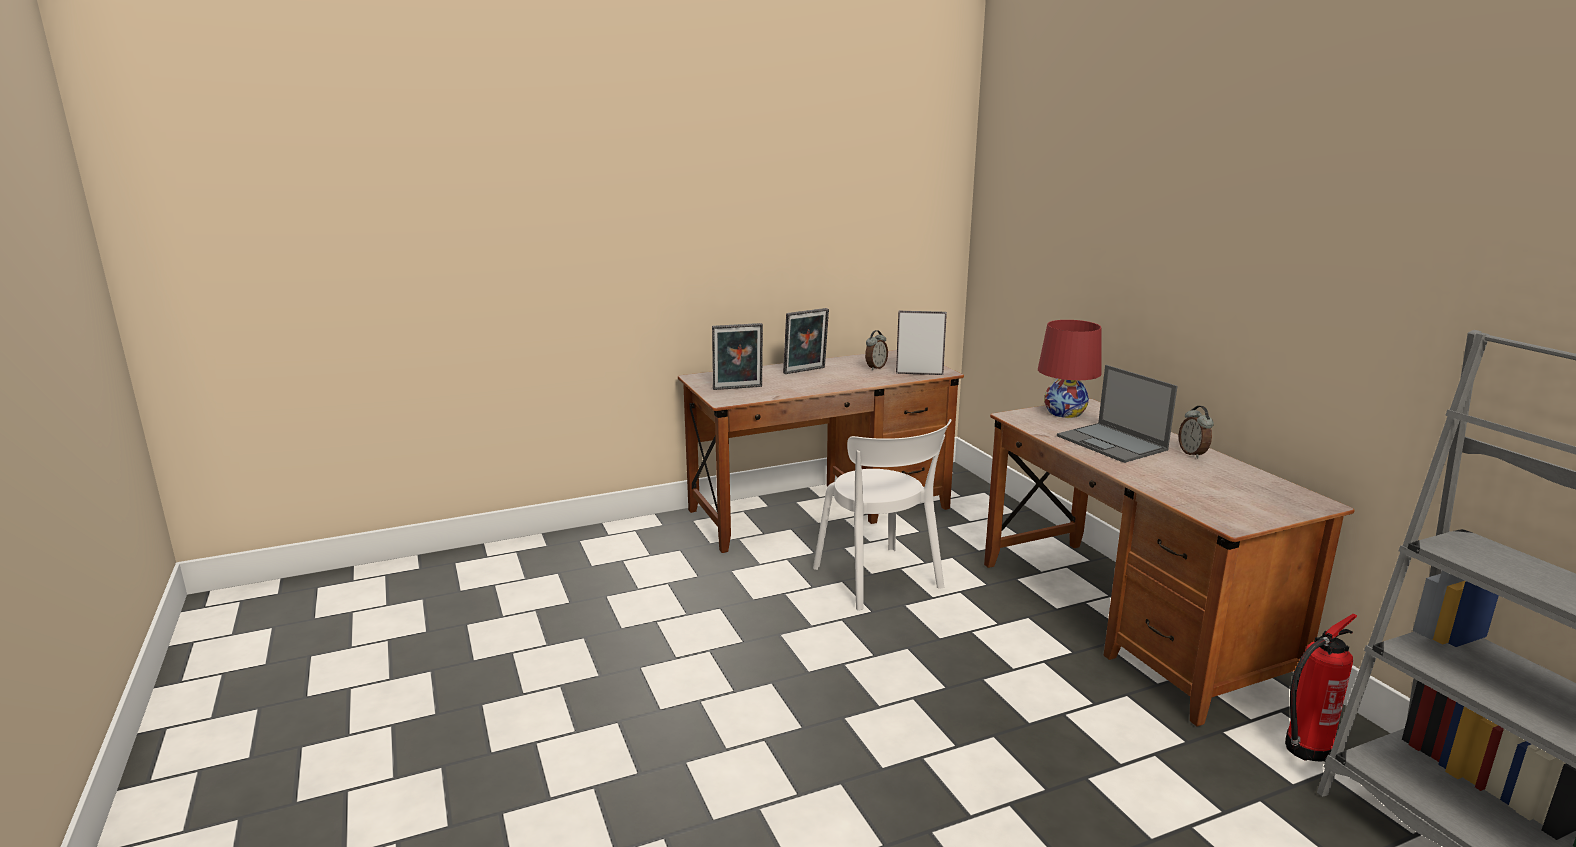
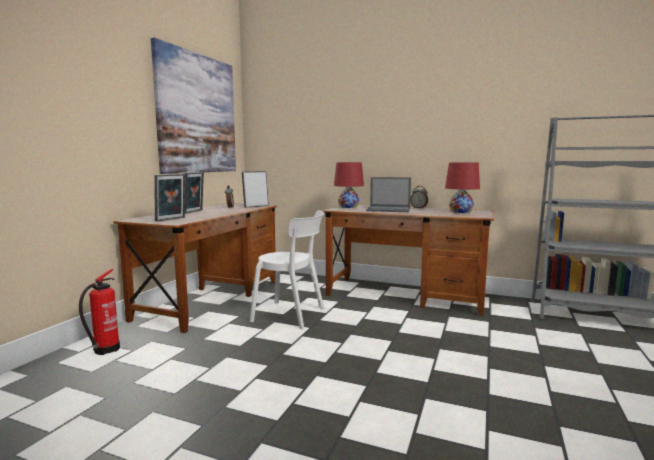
camera: 45 degrees left, 10 degrees down
(854, 201) = (197, 114): none -> picture
(1241, 493) = (460, 212): none -> red table lamp
(1303, 749) = (515, 309): fire extinguisher -> fire extinguisher (104, 350)

